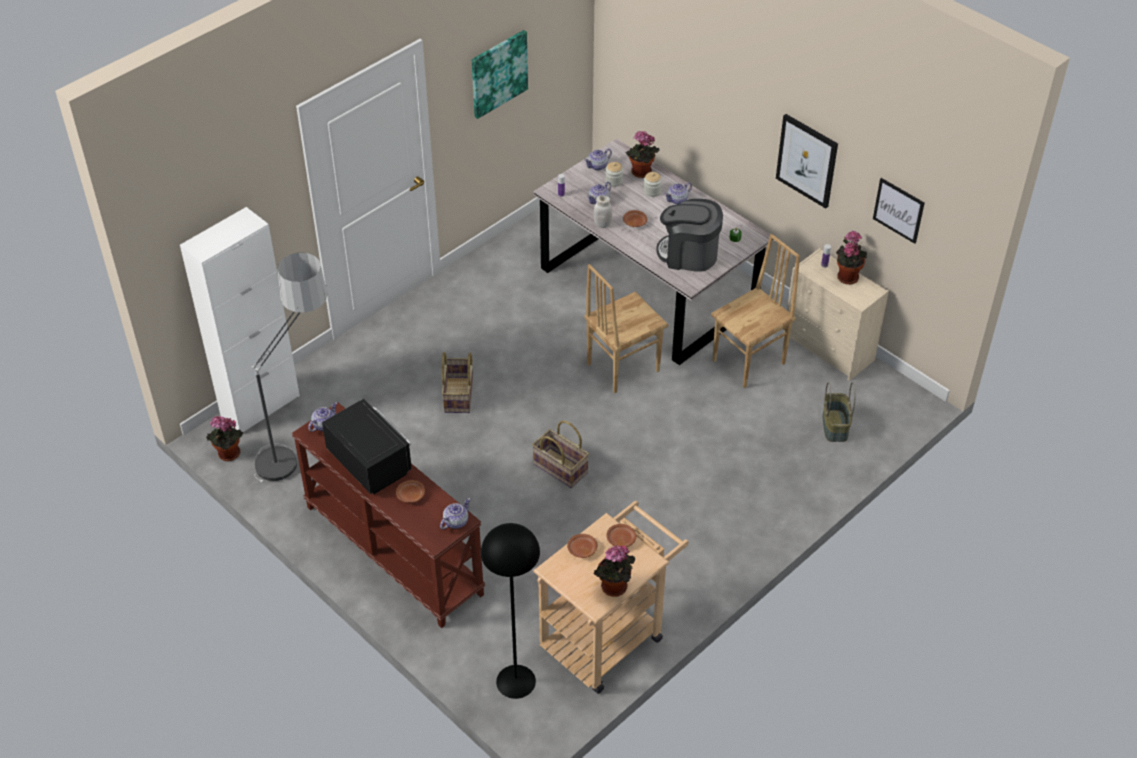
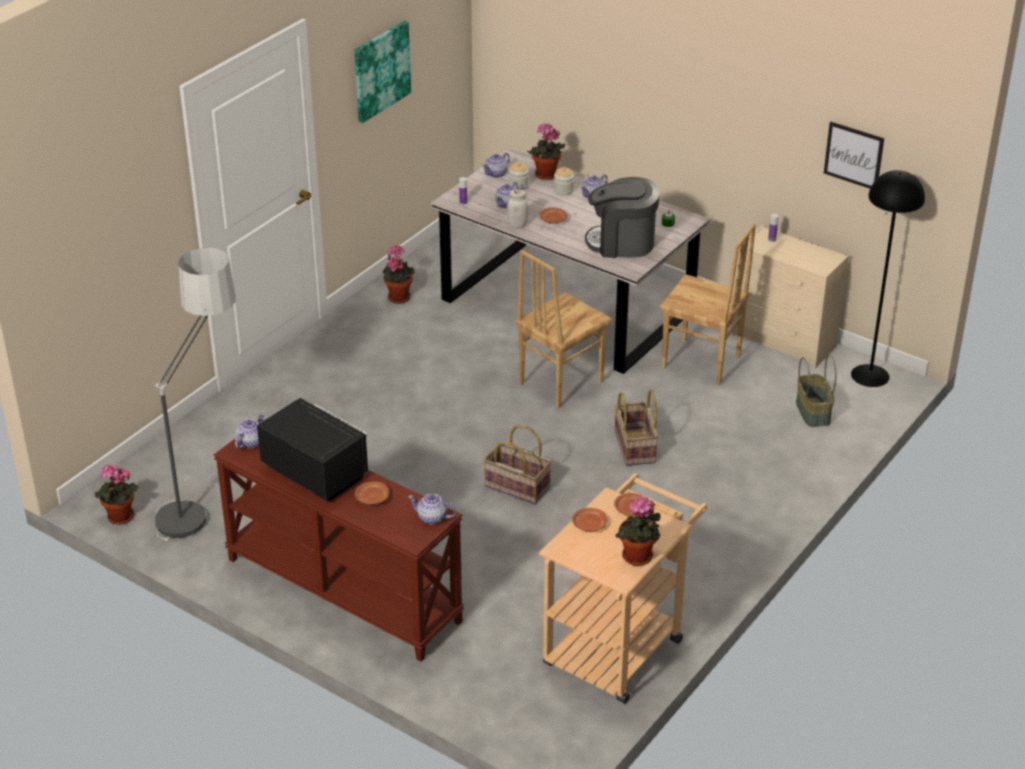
camera: 10 degrees left, 10 degrees down
(260, 406) = (147, 465): white cabinet -> none
(455, 522) = (432, 518): teapot -> teapot turned 105 degrees counterclockwise
(459, 395) = (380, 429): basket -> basket (636, 447)
(516, 681) = (524, 704): black floor lamp -> black floor lamp (870, 375)
(750, 362) = (701, 363): brown chair -> brown chair turned 75 degrees clockwise
(807, 160) = (740, 123): picture -> none
(847, 276) = (799, 247): potted plant -> potted plant (398, 296)

